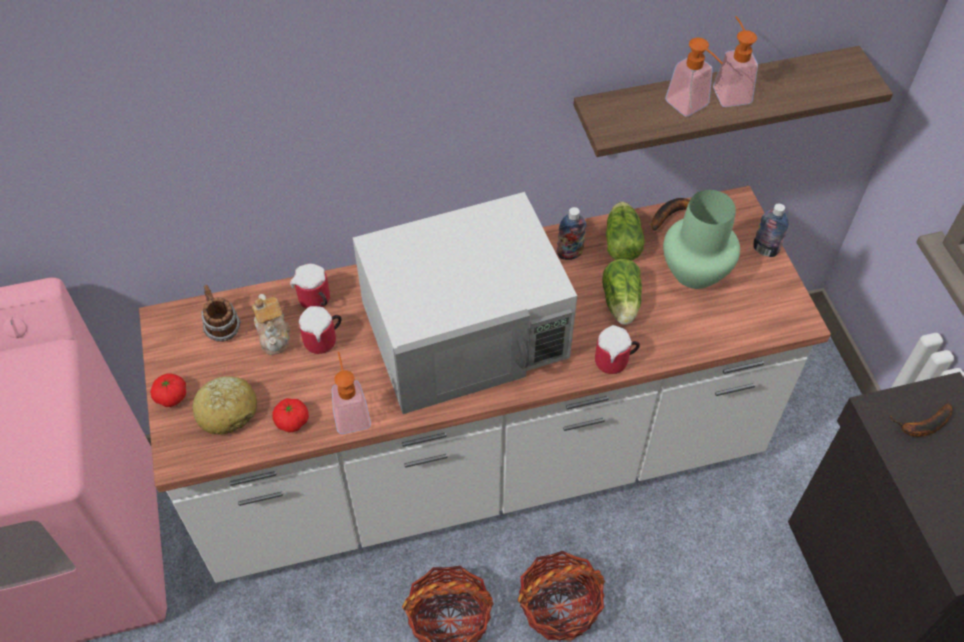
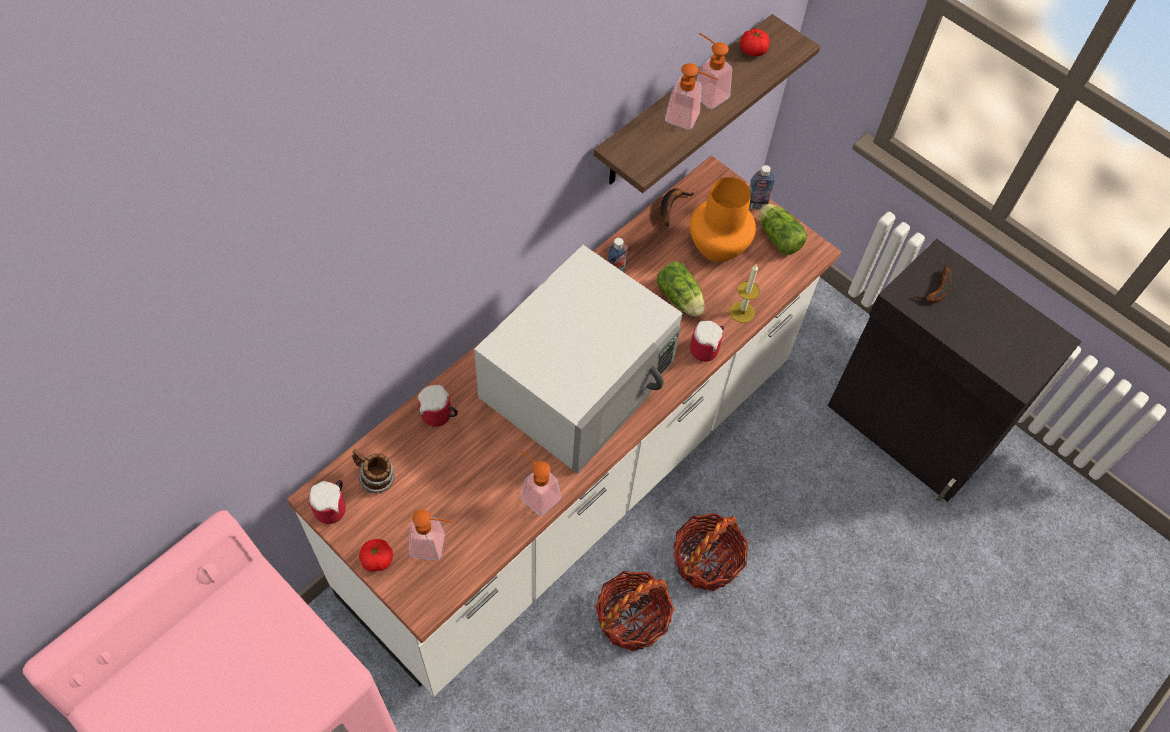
camera: 35 degrees left, 5 degrees up
(227, 411) = (434, 546): bread -> soap dispenser
(274, 334) = (424, 462): teapot -> none
(292, 421) = (494, 526): tomato -> tomato (753, 50)
(325, 340) = (471, 445): mug -> mug (334, 507)
(622, 240) = (647, 246): lettuce -> lettuce (777, 236)
(677, 344) = (742, 312): none -> candle
(696, 272) = (718, 246): green vase -> orange vase

